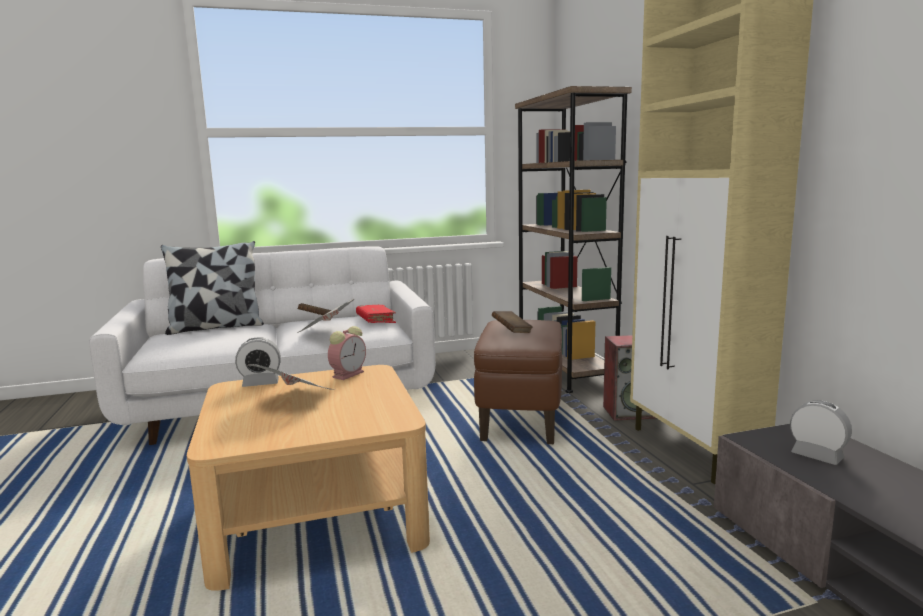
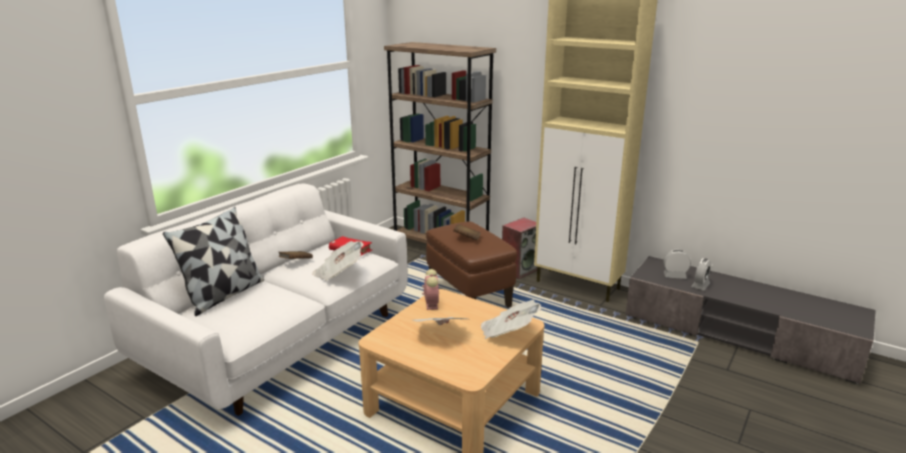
camera: 40 degrees left, 10 degrees up
(260, 383) = (390, 330): alarm clock -> alarm clock (700, 285)
(357, 421) = (508, 333): none -> newspaper

